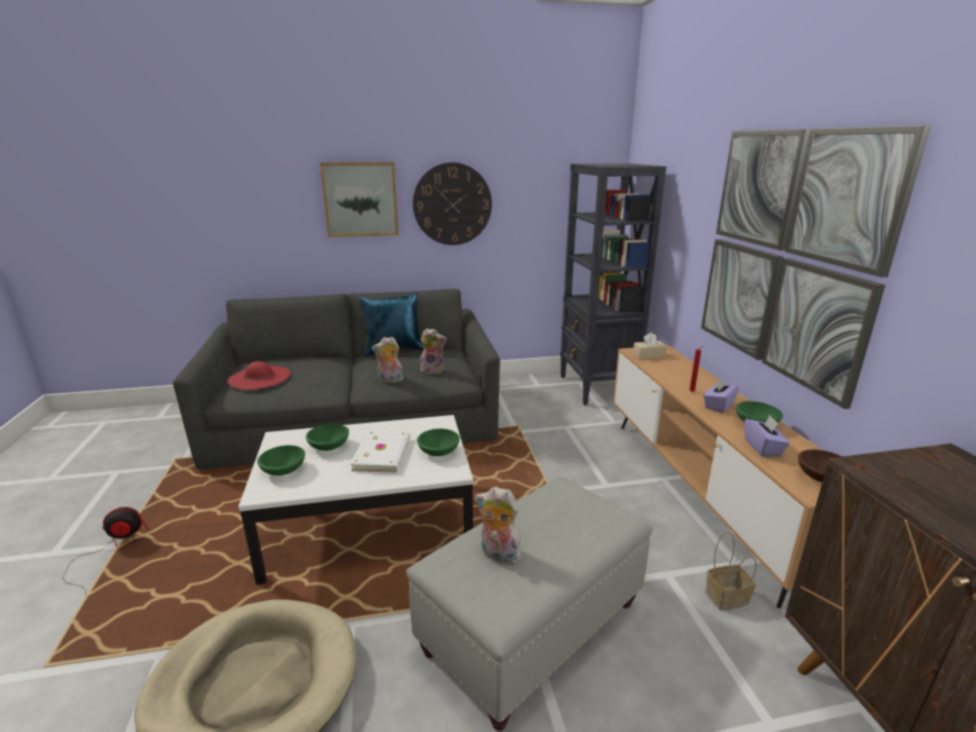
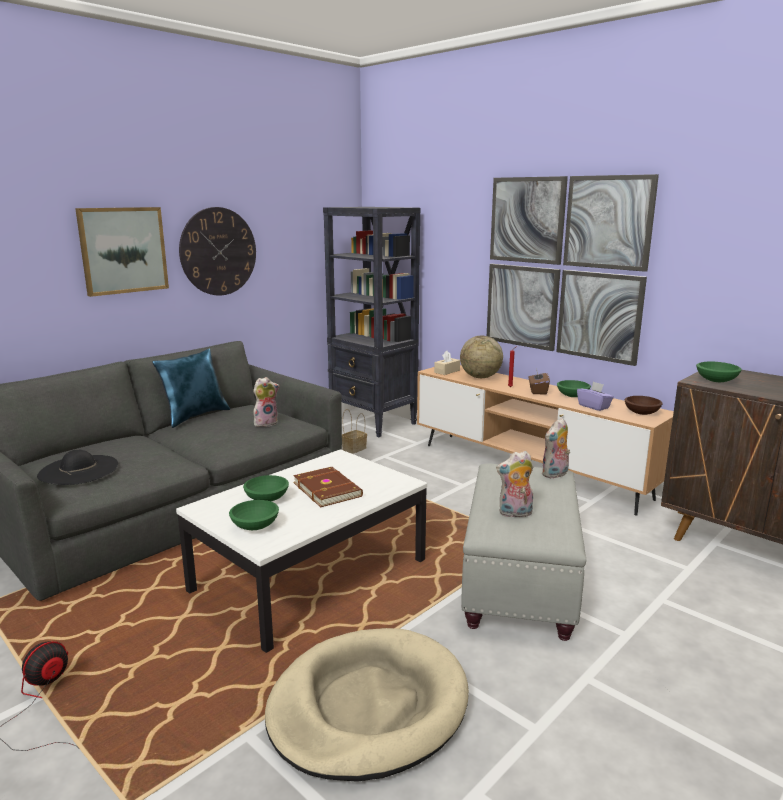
camera: 35 degrees left, 5 degrees down
(259, 377) = (78, 470): red hat -> black hat
(383, 454) = (328, 489): white book -> brown book
(390, 380) = (234, 440): plush toy -> plush toy (555, 474)
(438, 451) = (371, 474): green bowl -> green bowl (716, 380)
(675, 371) = (480, 377): none -> globe
(718, 406) = (537, 391): purple tissue box -> brown tissue box
(727, 596) = (606, 520): basket -> basket (354, 448)

